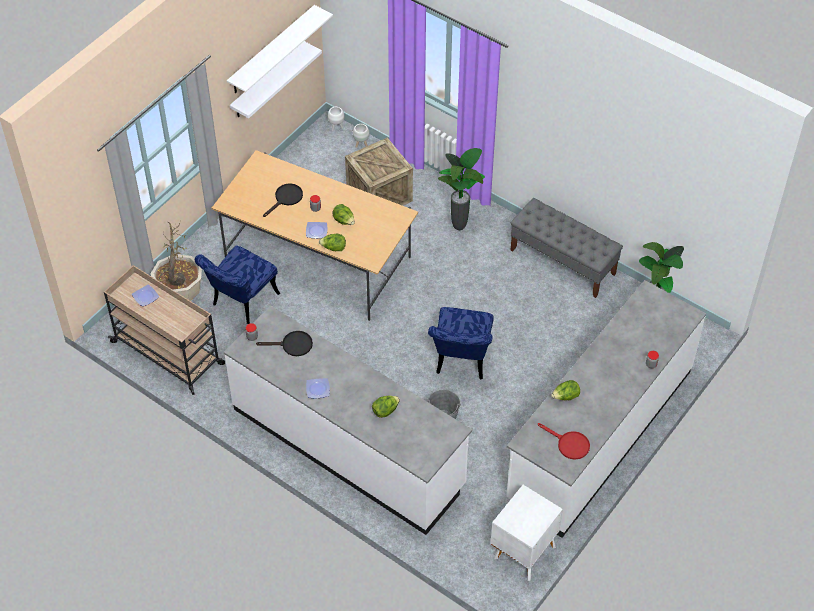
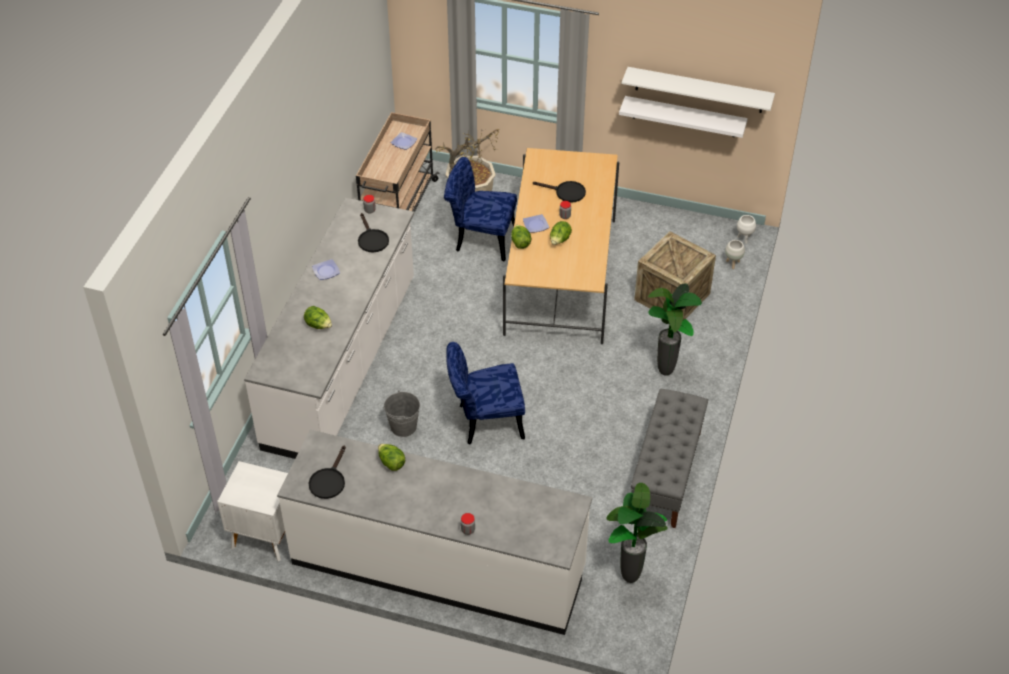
camera: 70 degrees right, 5 degrees down
(569, 444) = (328, 480): red frying pan -> black frying pan

